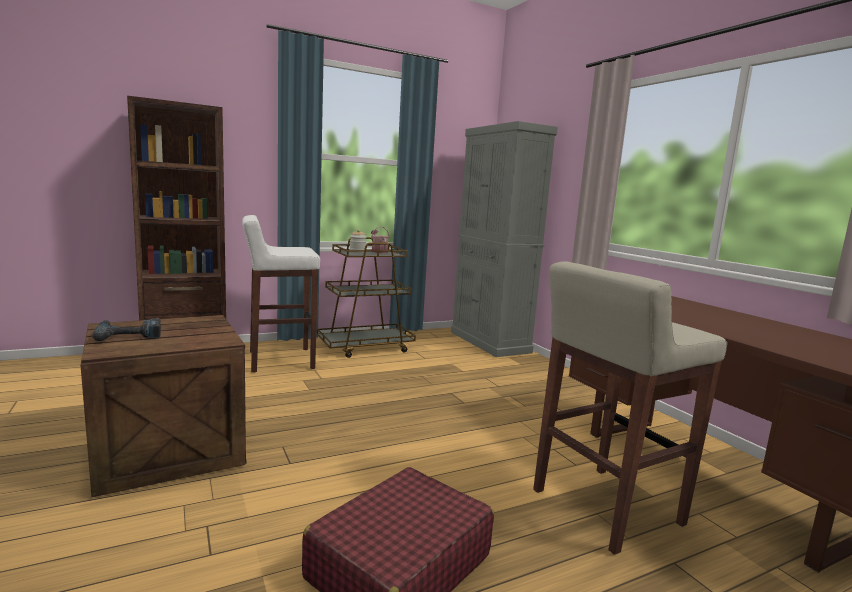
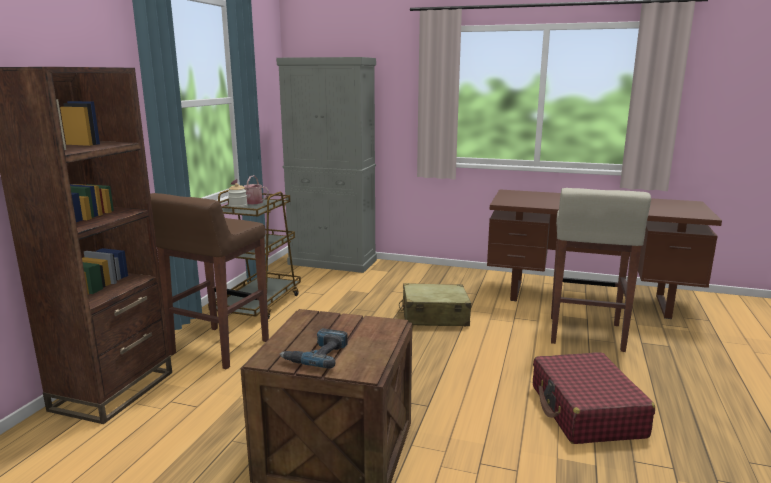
camera: 45 degrees left, 5 degrees up
(279, 360) = (218, 348): white stool -> brown stool
(472, 410) = (434, 316): none -> beige suitcase

